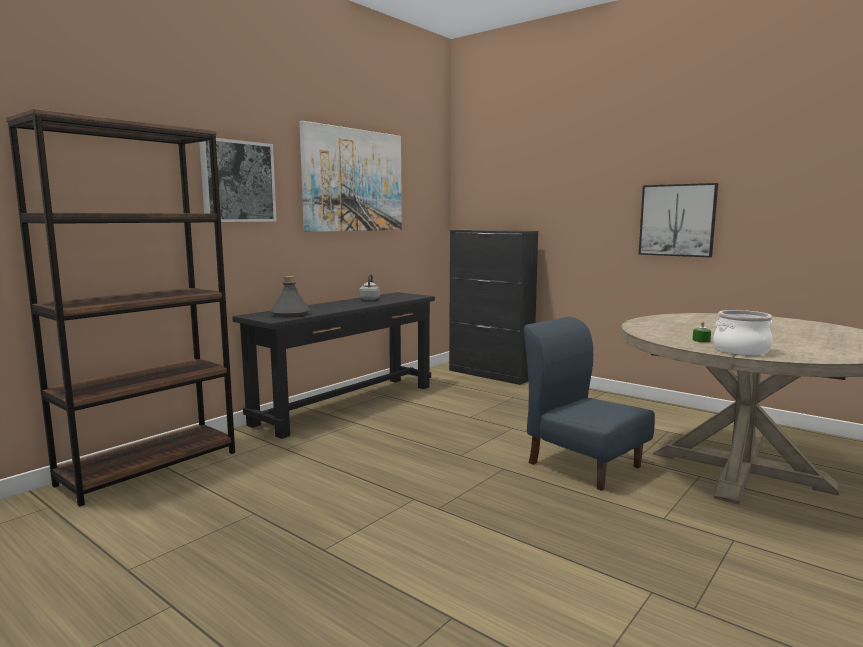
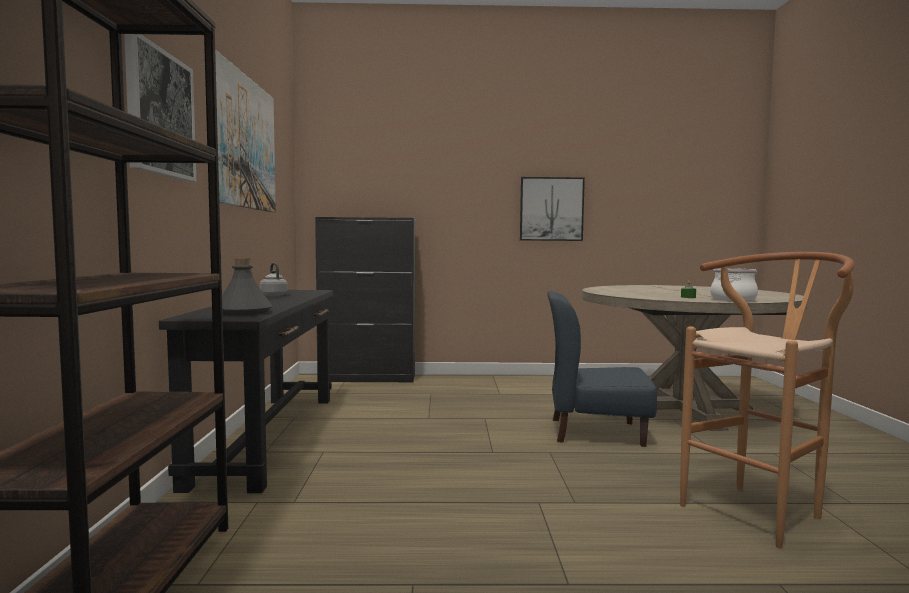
camera: 40 degrees left, 5 degrees down
(575, 572) = (760, 510): none -> brown stool

